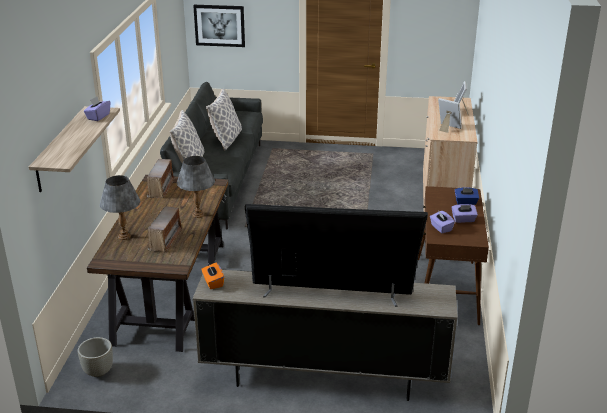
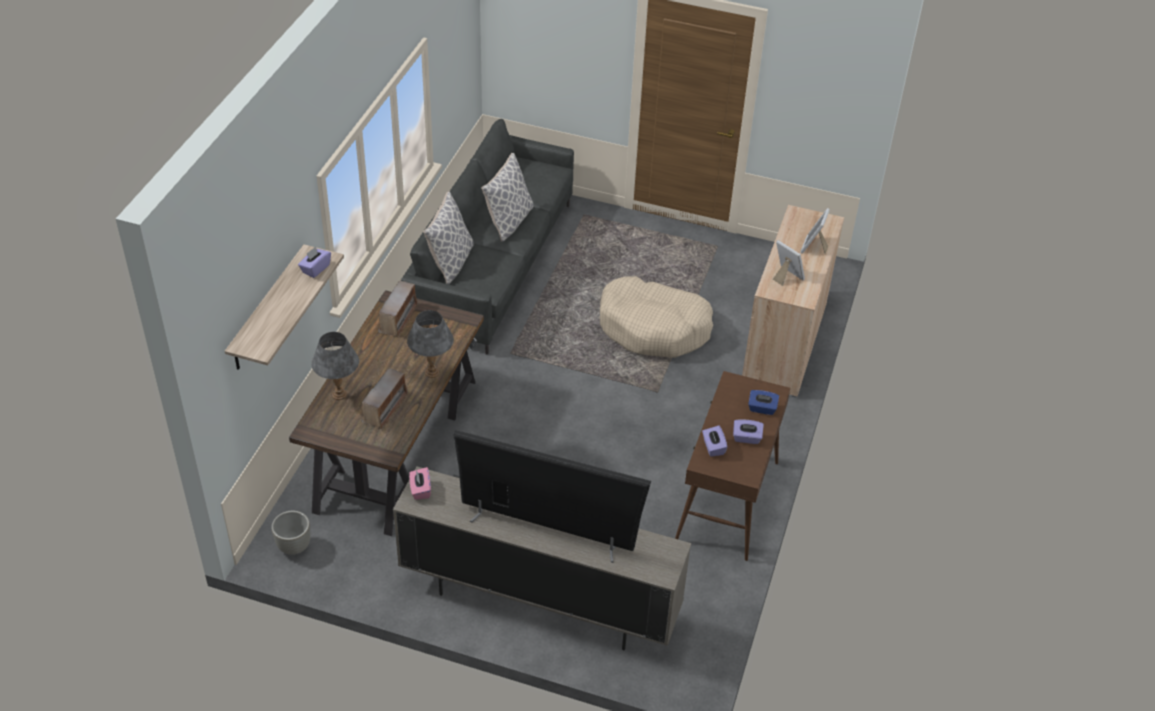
camera: 10 degrees right, 15 degrees up
(213, 282) = (420, 490): orange tissue box -> pink tissue box
(219, 25) = (526, 46): picture -> none
(346, 200) = (654, 328): none -> beige dog bed

